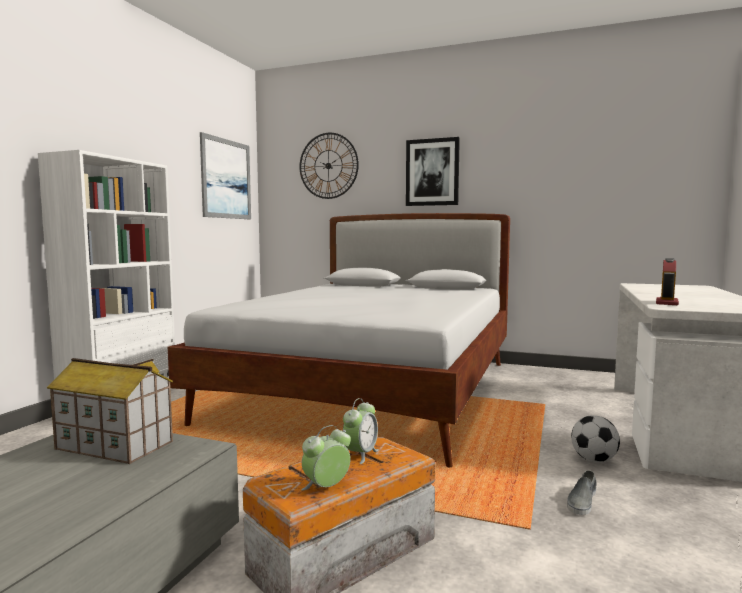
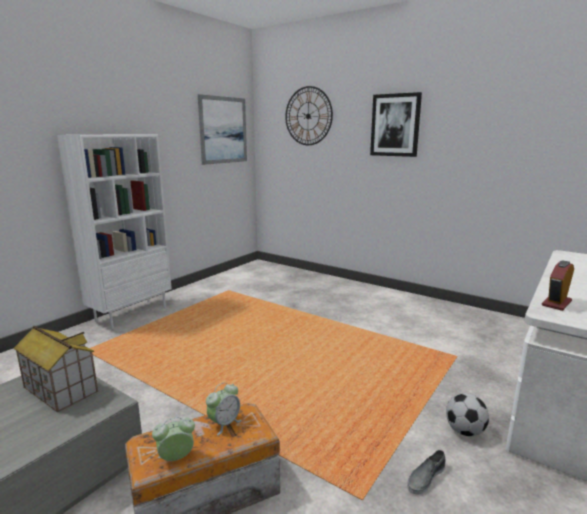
camera: 15 degrees right, 10 degrees up
(374, 390) = (317, 322): white bed -> none

